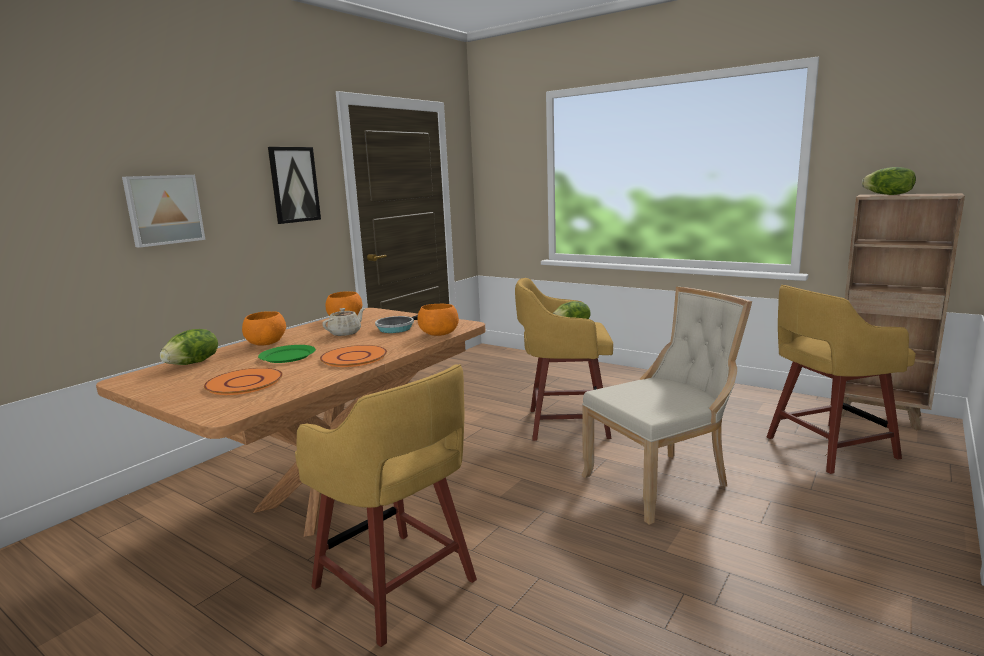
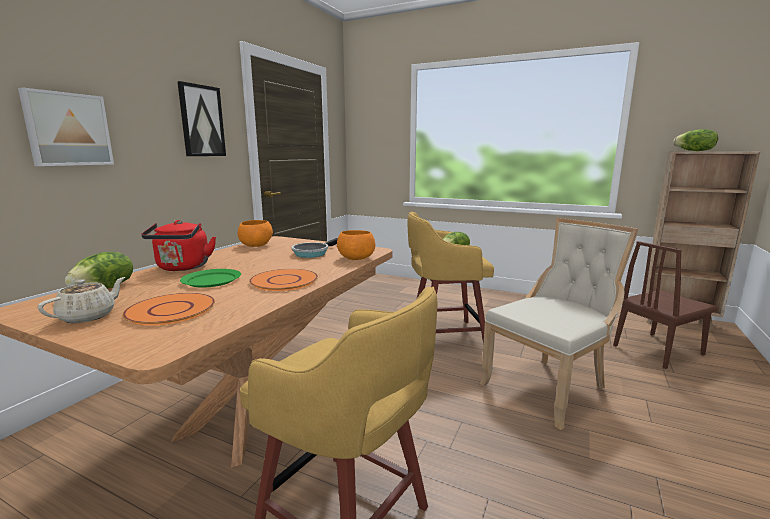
camera: 10 degrees left, 0 degrees up
(265, 343) = (182, 268): orange bowl -> red kettle
(345, 333) = (263, 257): beige teapot -> beige teapot (89, 316)
(826, 448) = (658, 350): yellow stool -> brown chair

